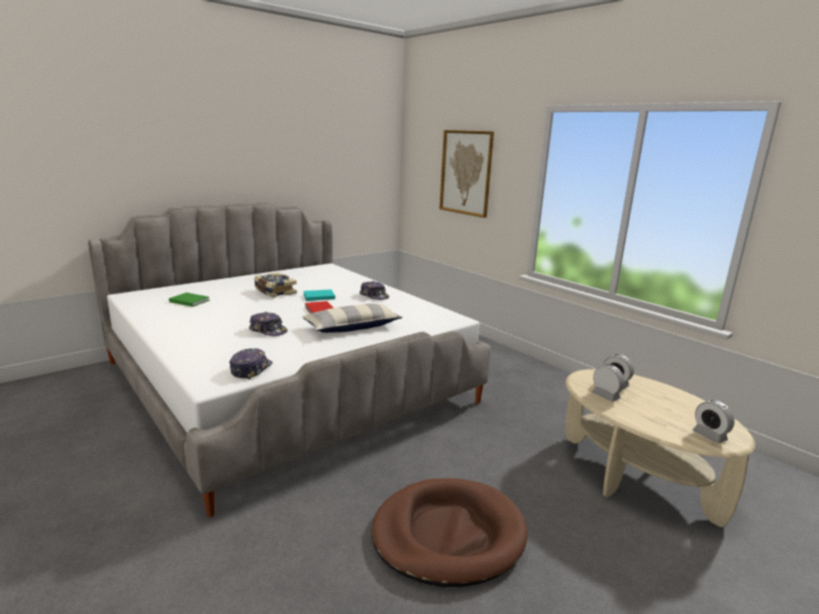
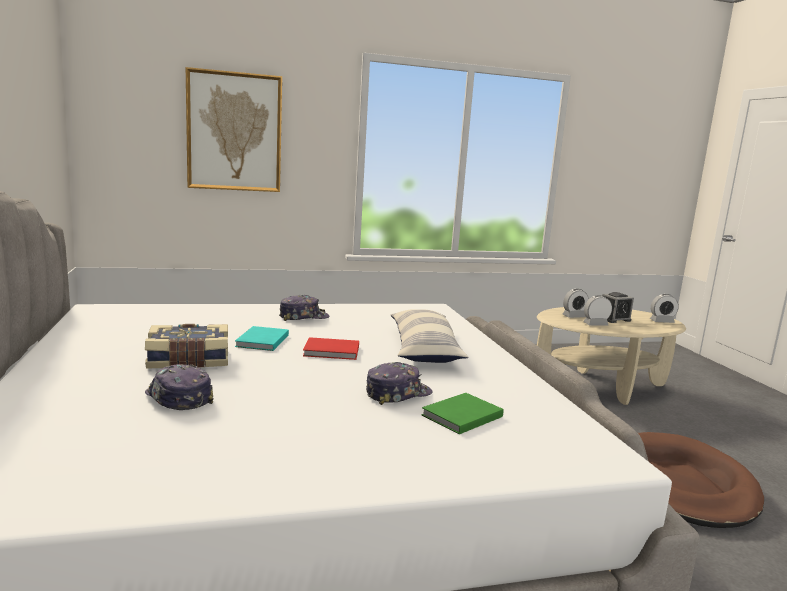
camera: 65 degrees left, 5 degrees down
(189, 301) = (127, 435): green book -> green book (460, 416)
(251, 369) = (559, 426): cap -> cap (178, 398)
(651, 405) = (614, 319): none -> alarm clock

